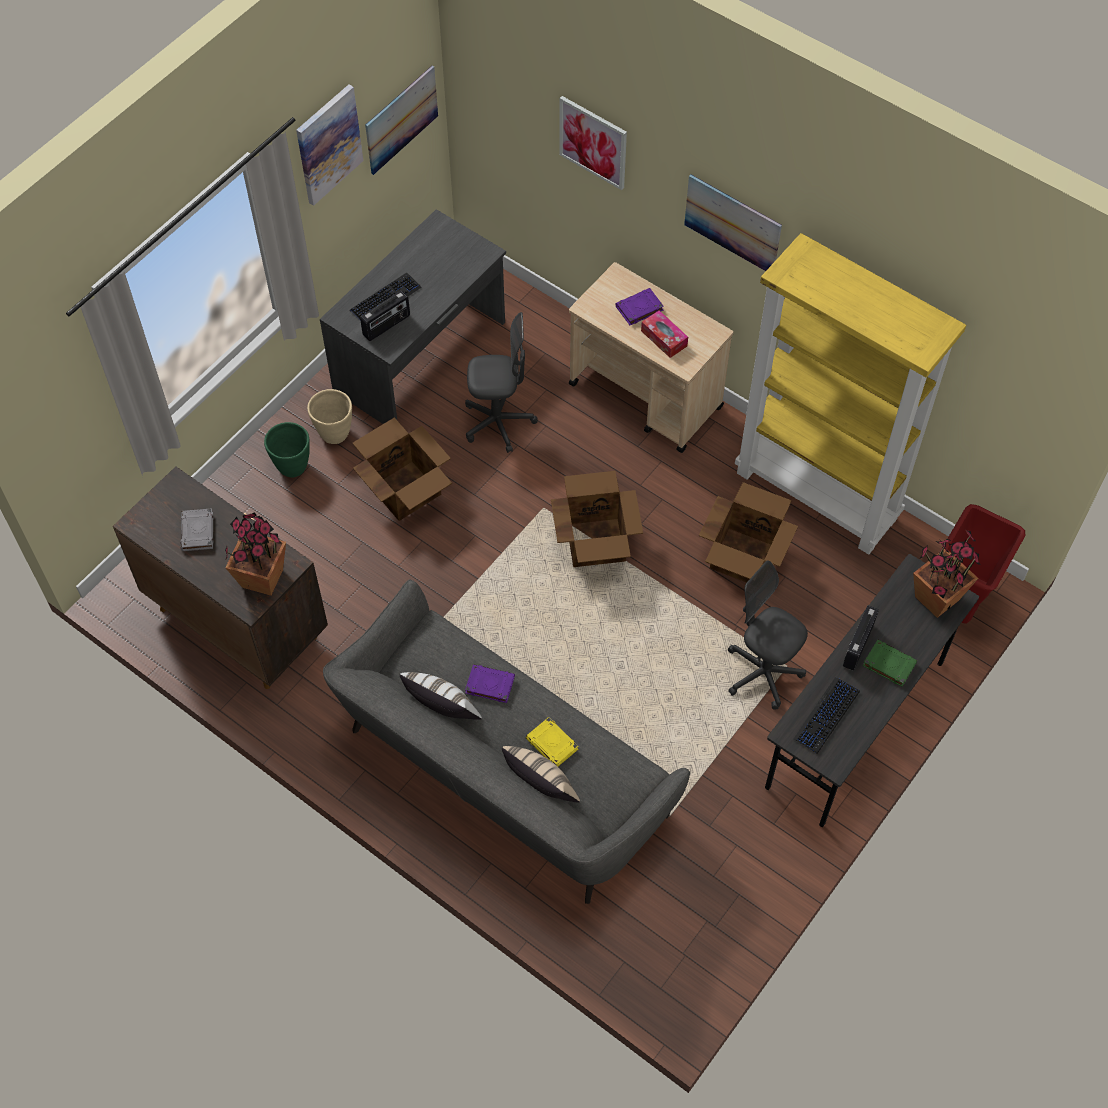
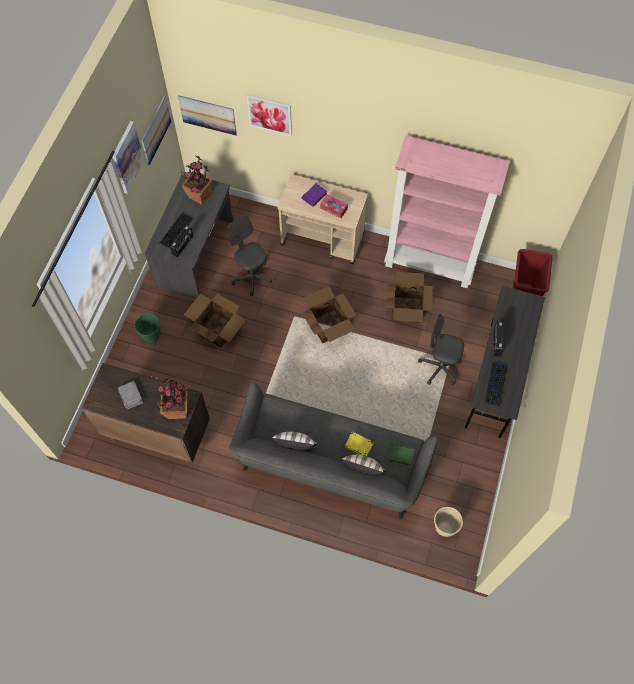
camera: 20 degrees left, 5 degrees up
(334, 433) = (166, 310): beige planter -> beige planter (444, 527)
(489, 685) = (313, 424): purple book -> none
(498, 423) = (252, 277): grey office chair -> grey office chair turned 105 degrees counterclockwise
(732, 224) = (361, 139): picture -> picture (208, 115)
(818, 495) = (430, 265): yellow bookcase -> pink bookcase
(888, 664) = (515, 347): green book -> green book (400, 455)
(936, 598) = (524, 305): potted plant -> potted plant (199, 196)

